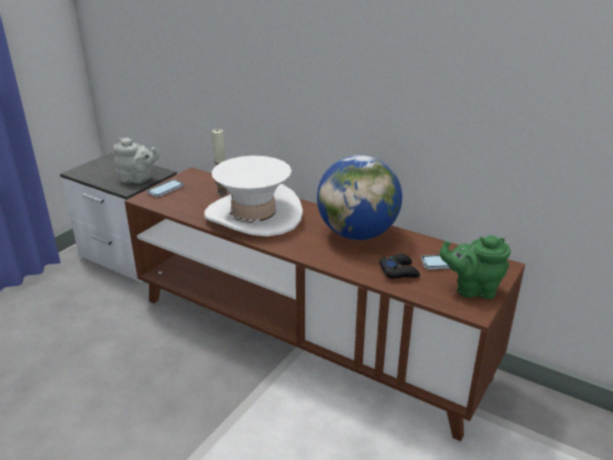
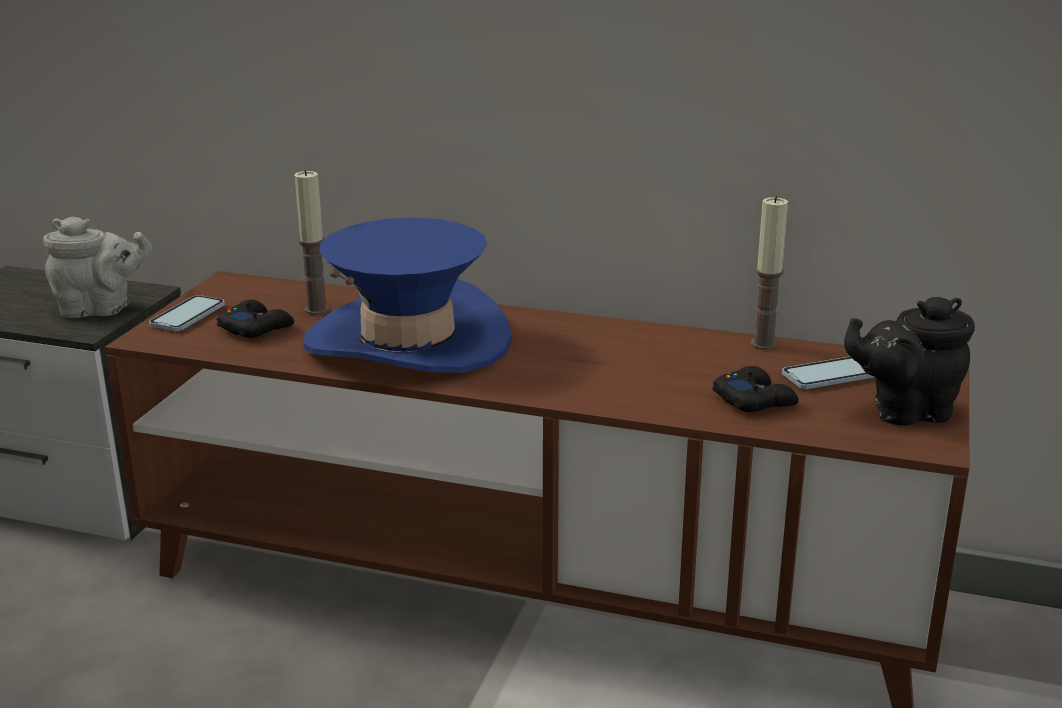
camera: 15 degrees left, 5 degrees down
(191, 199) = (256, 328): none -> black game controller
(253, 215) = (408, 341): white hat -> blue hat
(357, 234) = (636, 348): globe -> none
(421, 240) = (763, 344): none -> candle
(472, 289) = (905, 411): green teapot -> black teapot

